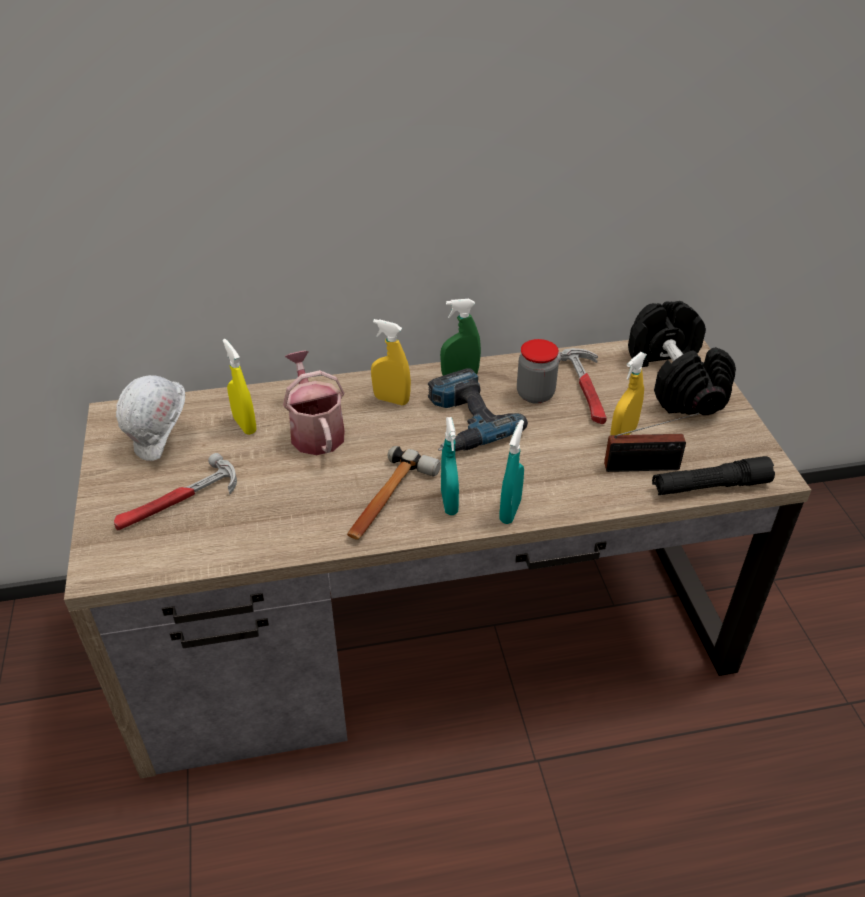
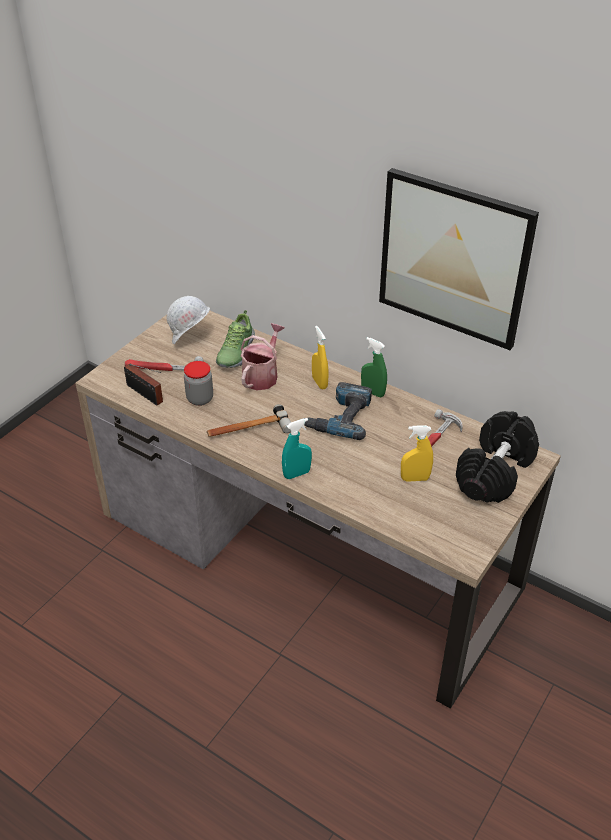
camera: 45 degrees right, 0 degrees up
(245, 425) = (235, 352): yellow spray bottle -> shoe
(449, 503) = (274, 450): turquoise spray bottle -> none
(535, 394) = (399, 427): jar -> jar (200, 399)
(542, 136) = (453, 259): none -> picture
(646, 467) = (399, 503): radio -> radio (146, 395)
(710, 486) = (419, 536): black flashlight -> none

